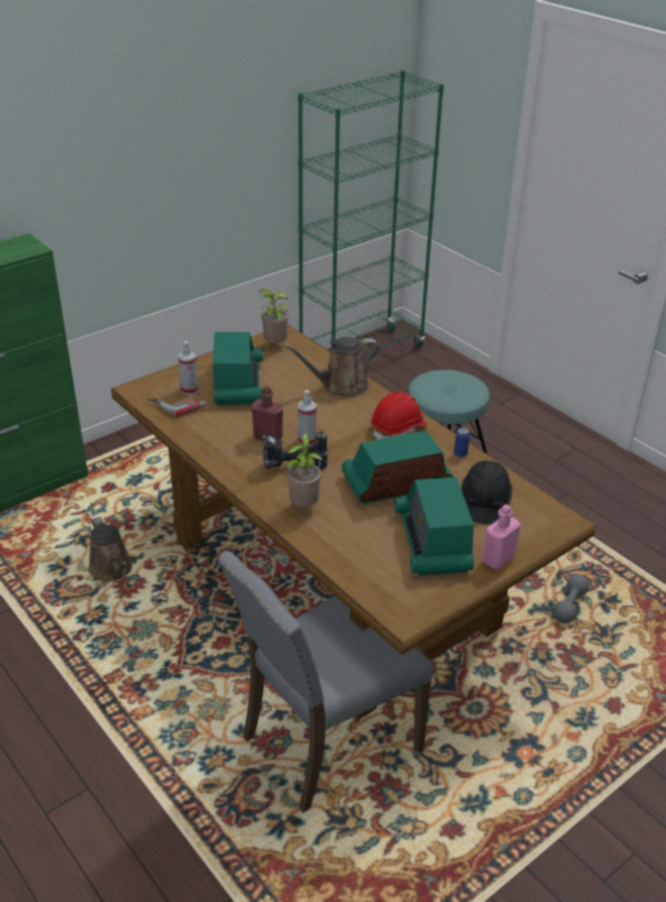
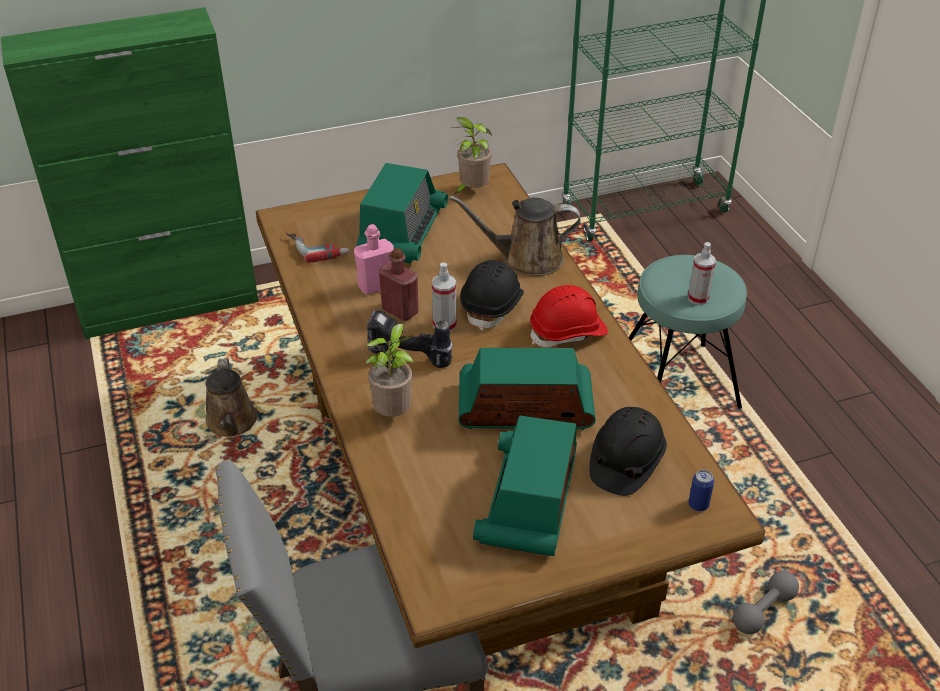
camera: 20 degrees right, 5 degrees up
(189, 390) = (342, 230): spray bottle -> spray bottle (698, 298)
(334, 421) = (493, 306): none -> black hard hat
(460, 453) = (631, 384): can -> can (698, 505)
(498, 559) = (601, 548): pink bottle -> pink bottle (376, 286)

